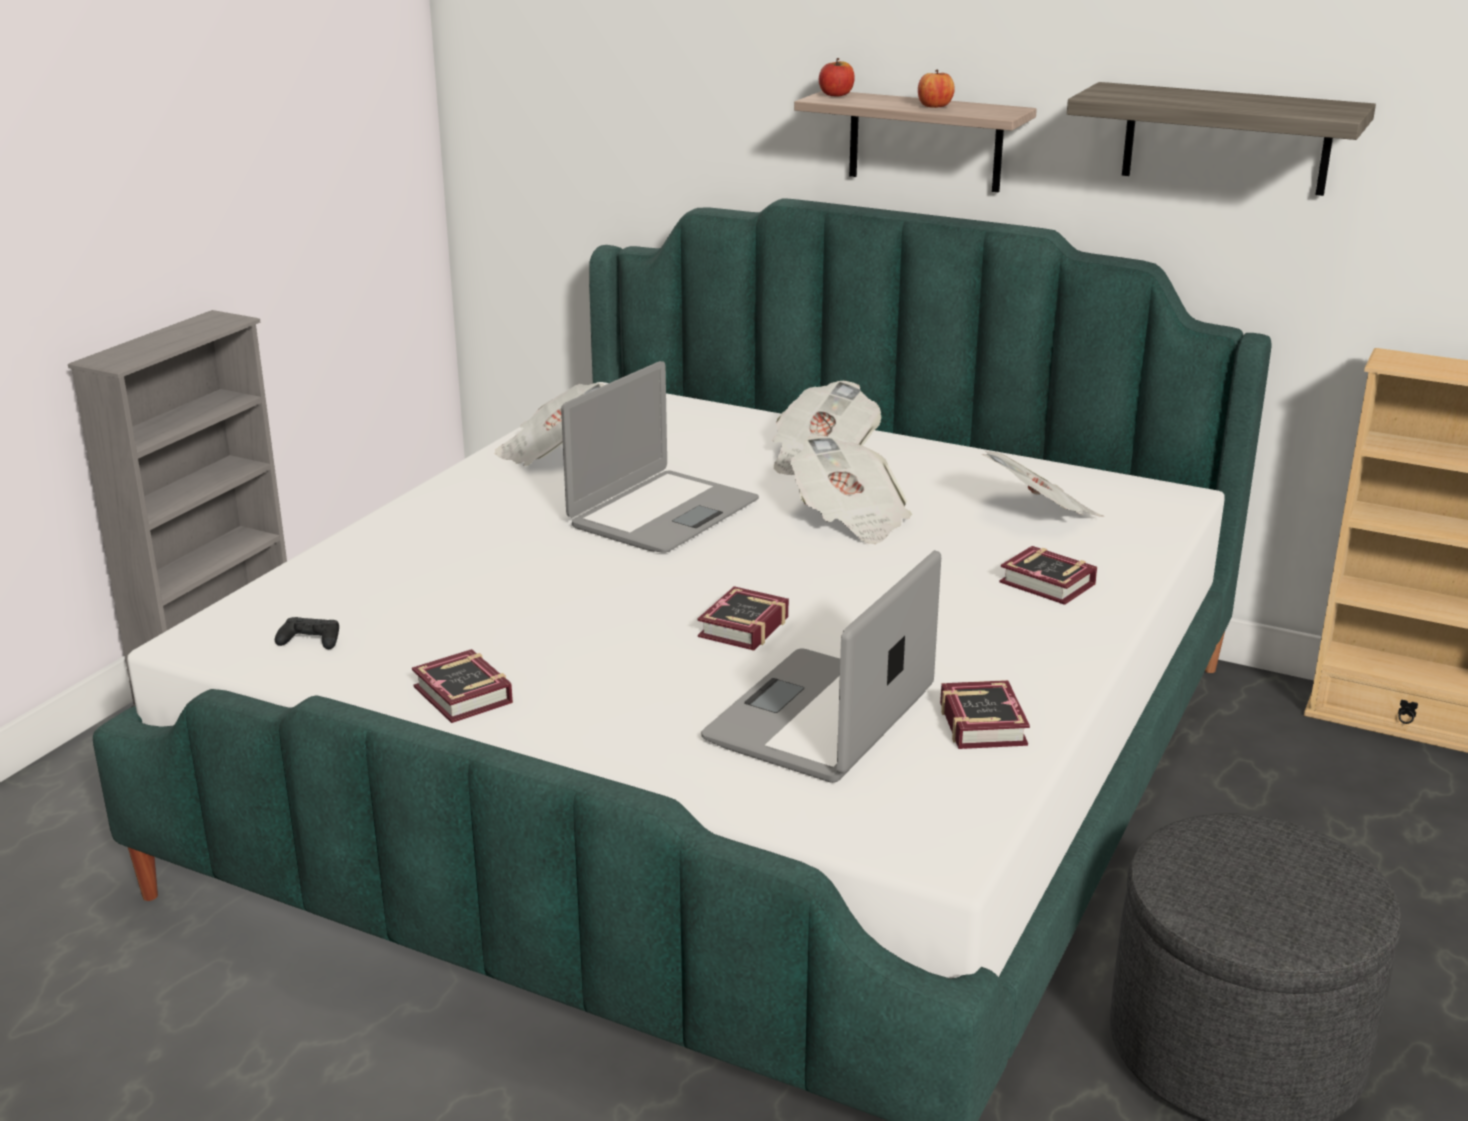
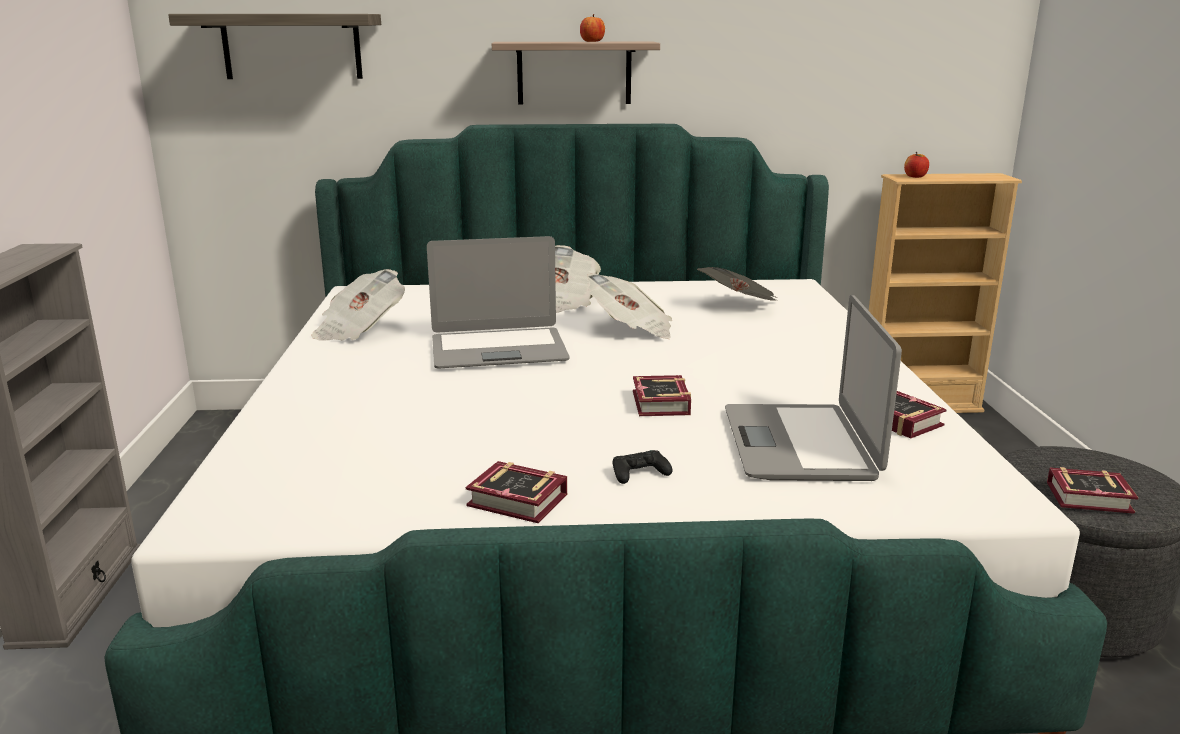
camera: 30 degrees left, 5 degrees down
(310, 640) = (320, 496): black game controller -> black game controller (639, 473)
(662, 514) = (498, 350): laptop -> laptop turned 75 degrees clockwise
(836, 95) = (511, 41): apple -> apple (915, 176)
(1049, 585) = (805, 339): book -> book (1093, 499)
(1226, 139) = (780, 51): shelf -> shelf (292, 46)

